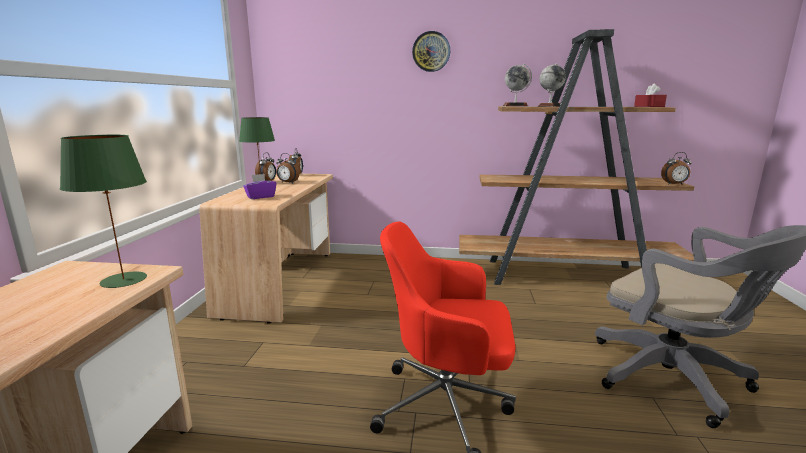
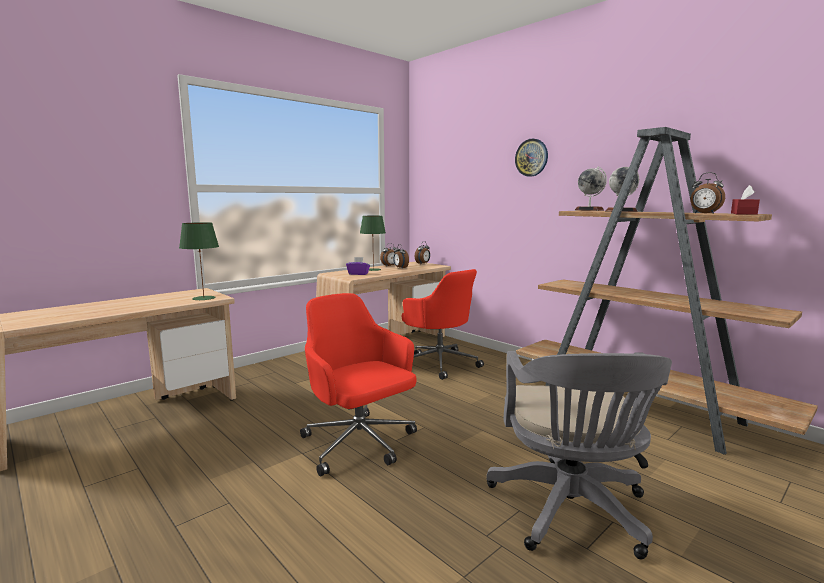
camera: 40 degrees right, 5 degrees down
(370, 283) = (439, 363): none -> red office chair
(674, 184) = (765, 316): alarm clock -> alarm clock (704, 213)

